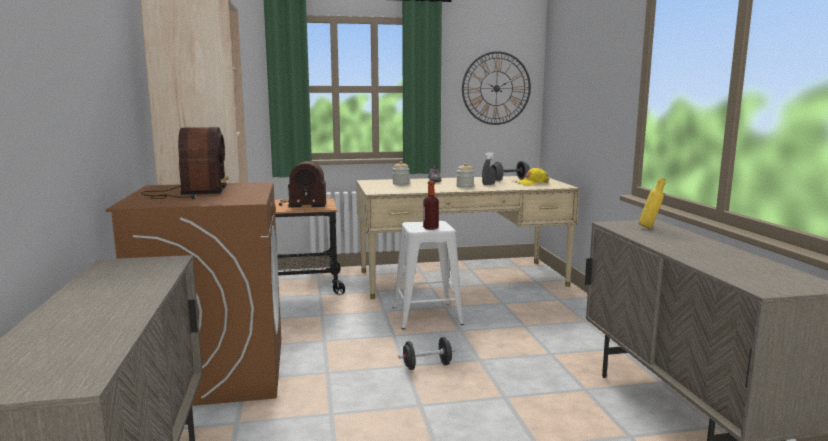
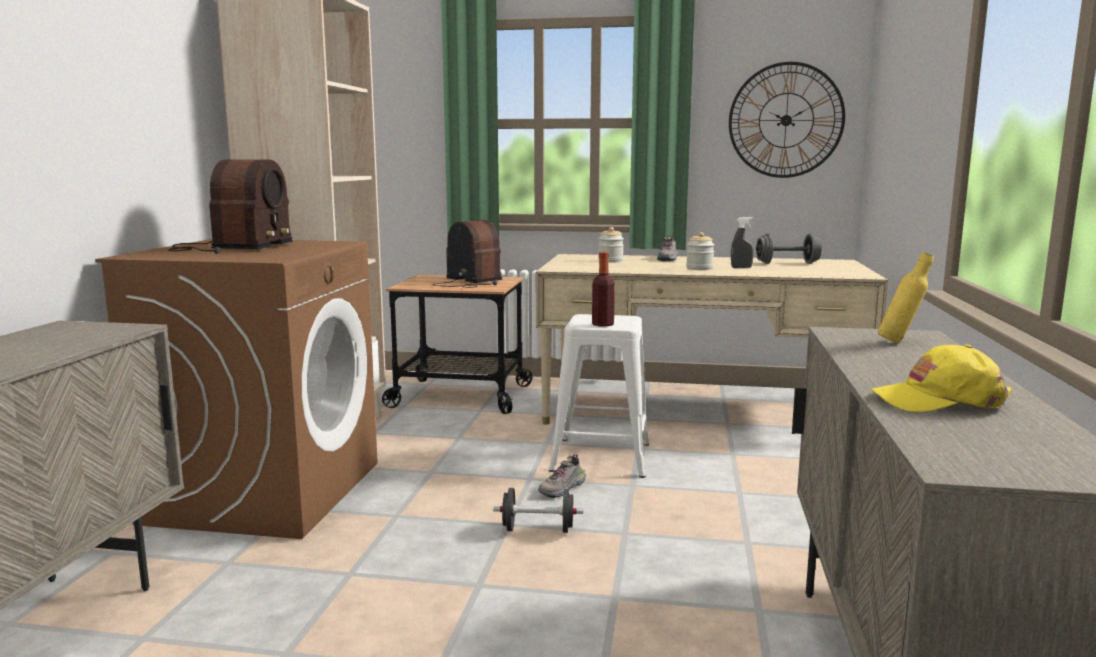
camera: 20 degrees right, 0 degrees up
(302, 204) = (469, 282): radio -> radio turned 150 degrees counterclockwise
(420, 339) = (562, 489): none -> shoe
(532, 183) = (816, 269): yellow cap -> yellow cap (937, 400)

